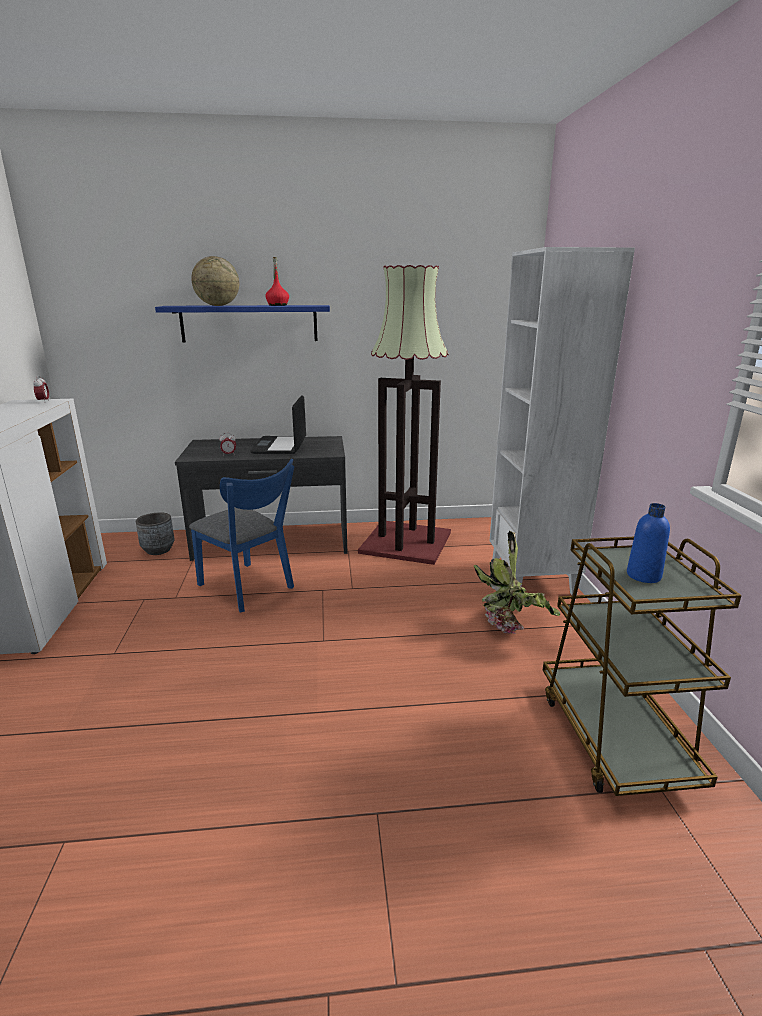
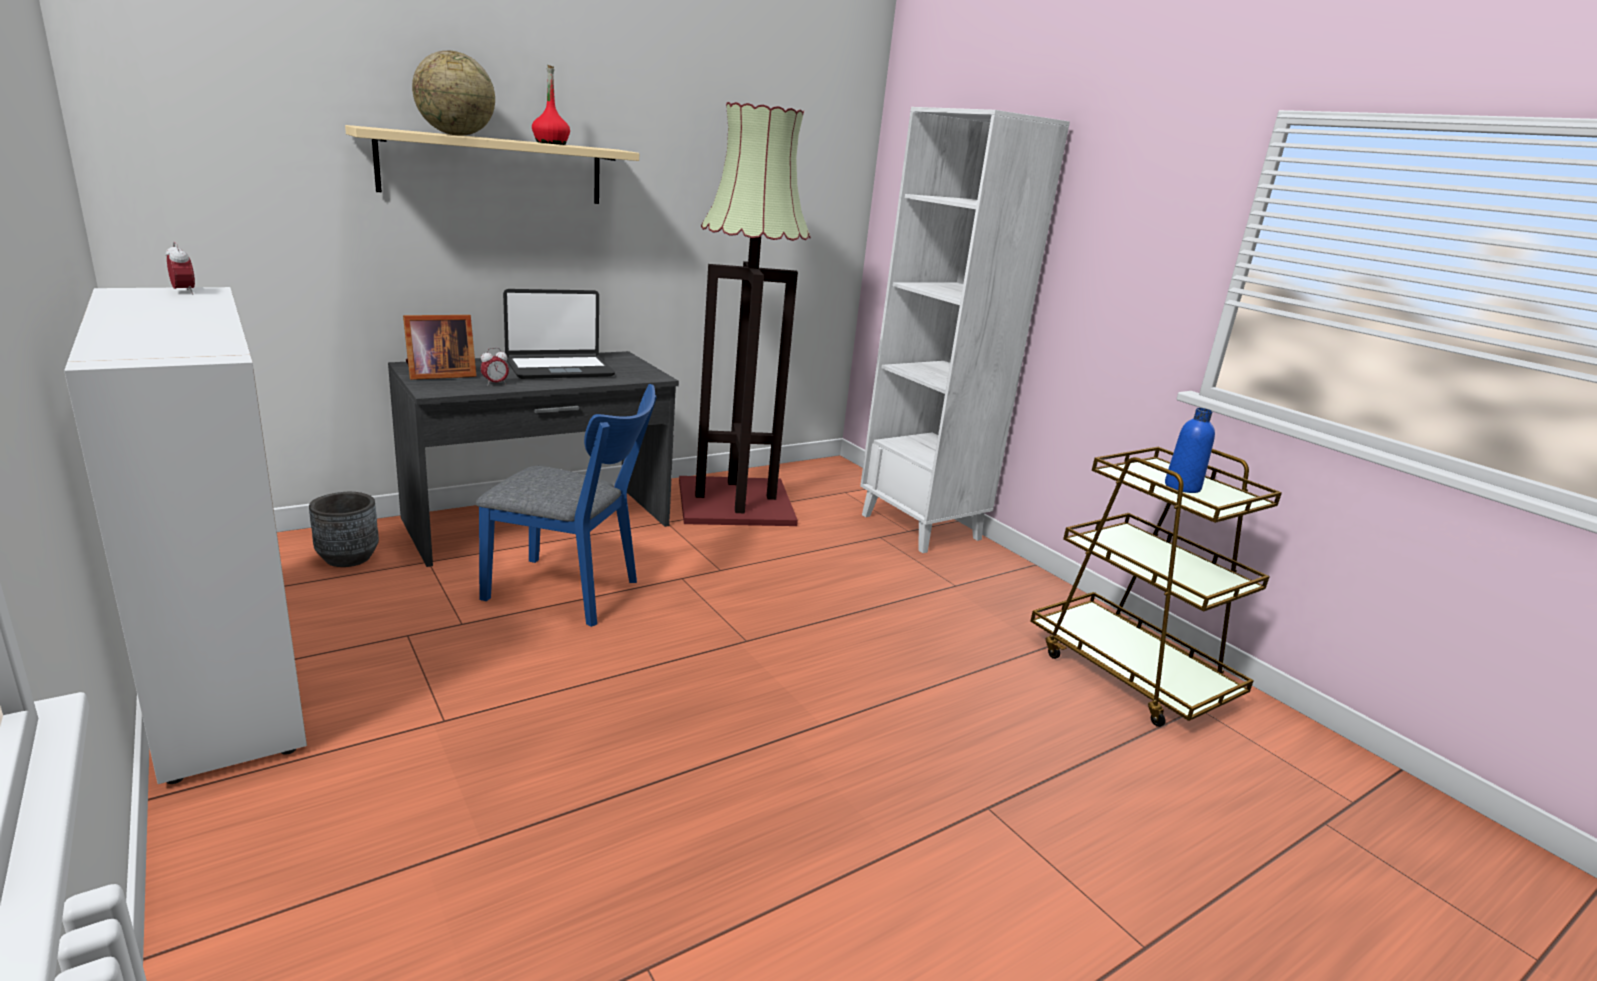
camera: 30 degrees left, 0 degrees up
(206, 448) = (438, 375): none -> picture frame
(249, 323) = (493, 168): blue shelf -> beige shelf
(280, 446) = (559, 368): laptop -> laptop turned 90 degrees counterclockwise
(515, 626) = (950, 583): potted plant -> none

